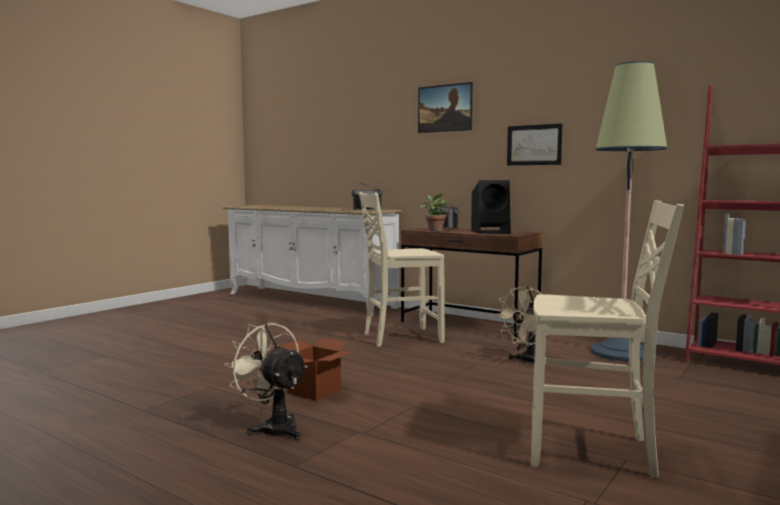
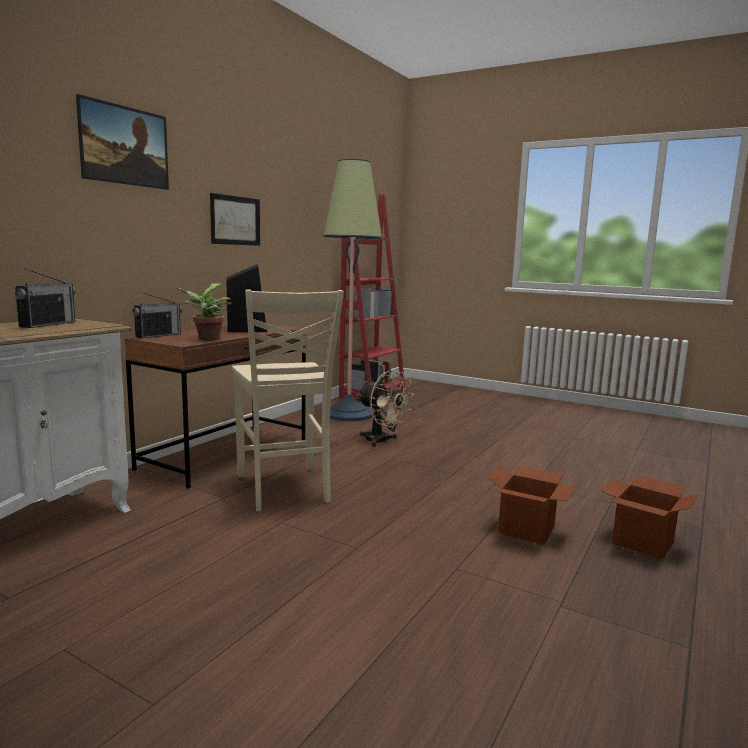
camera: 95 degrees left, 5 degrees up
(273, 428) = (643, 542): beige fan -> cardboard box
(592, 452) = (569, 442): beige chair -> none

